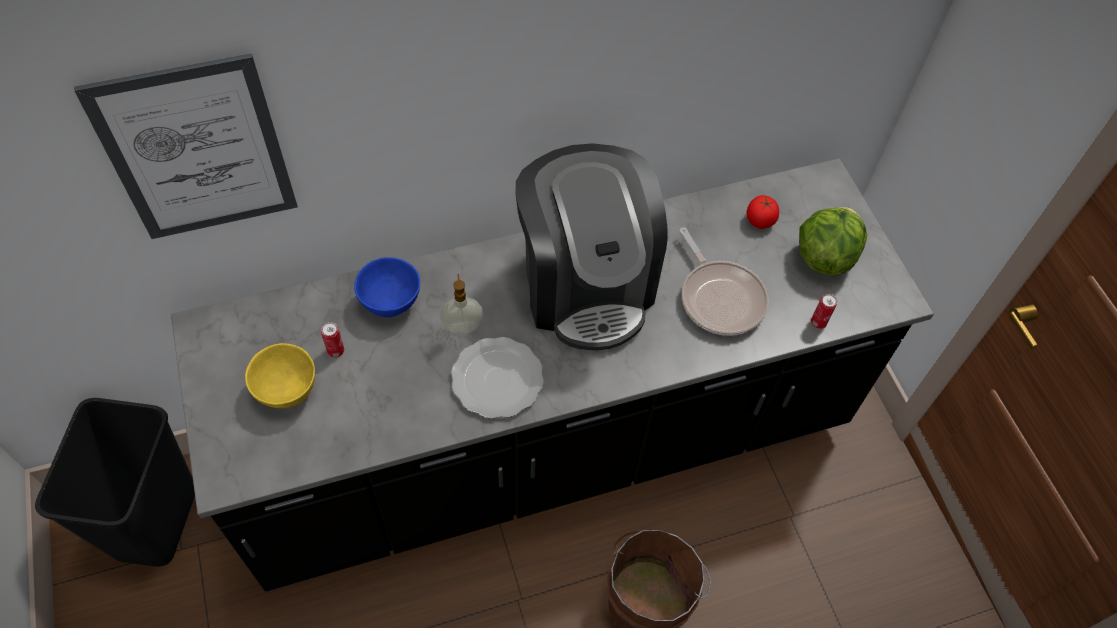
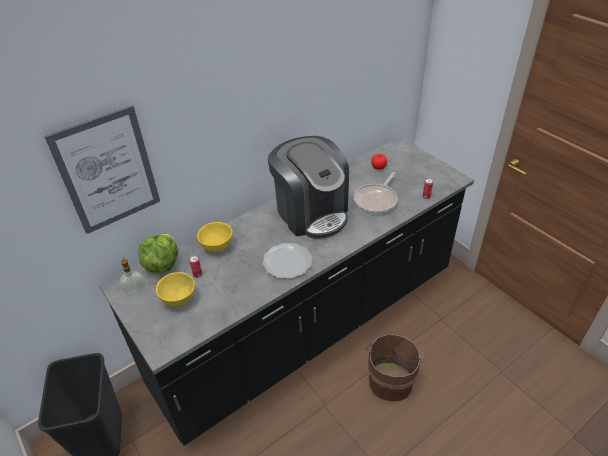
camera: 15 degrees left, 15 degrees down
(392, 302) = (217, 246): blue bowl -> yellow bowl
(463, 326) = (259, 246): soap dispenser -> soap dispenser (135, 291)
(720, 298) = (376, 200): frying pan -> frying pan turned 75 degrees clockwise
(824, 256) = (414, 172): lettuce -> lettuce (162, 264)

